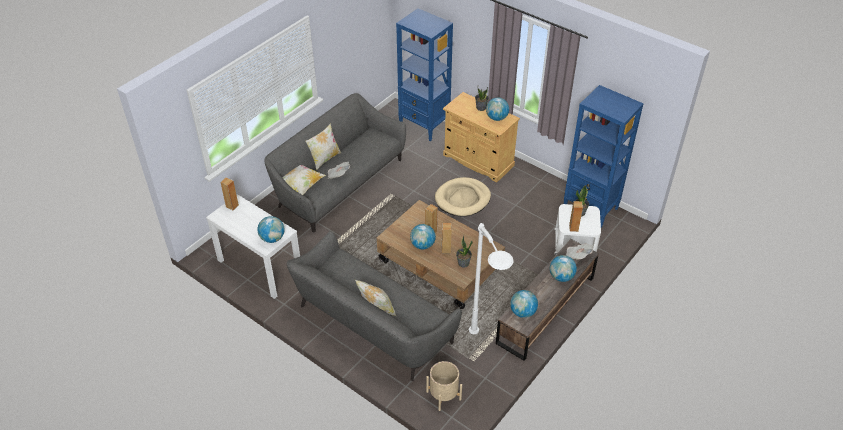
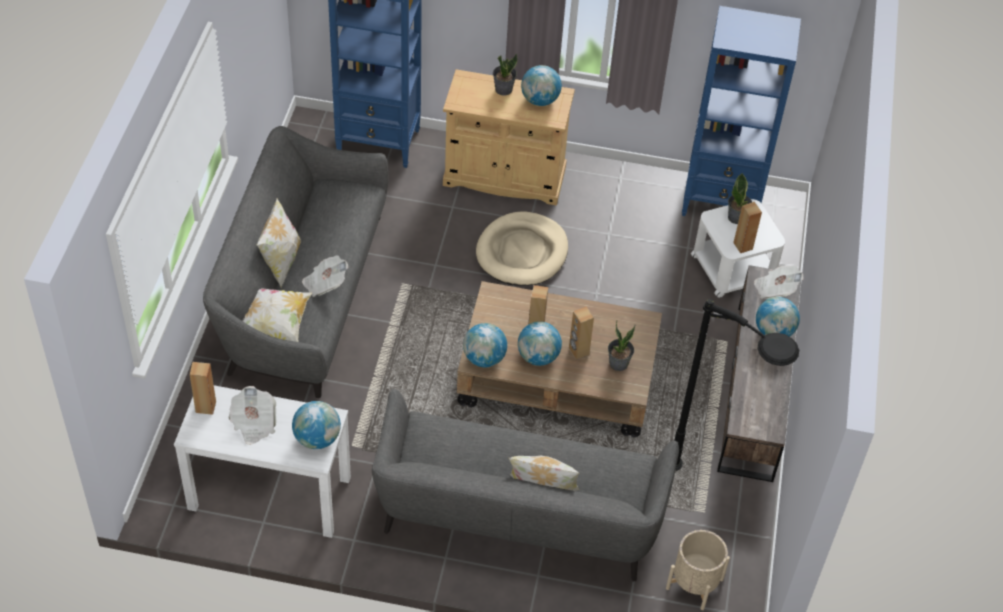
camera: 30 degrees left, 5 degrees up
(248, 221) = (254, 424): none -> newspaper
(485, 356) = (715, 498): white floor lamp -> black floor lamp
(522, 312) = (754, 409): globe -> globe (484, 358)

